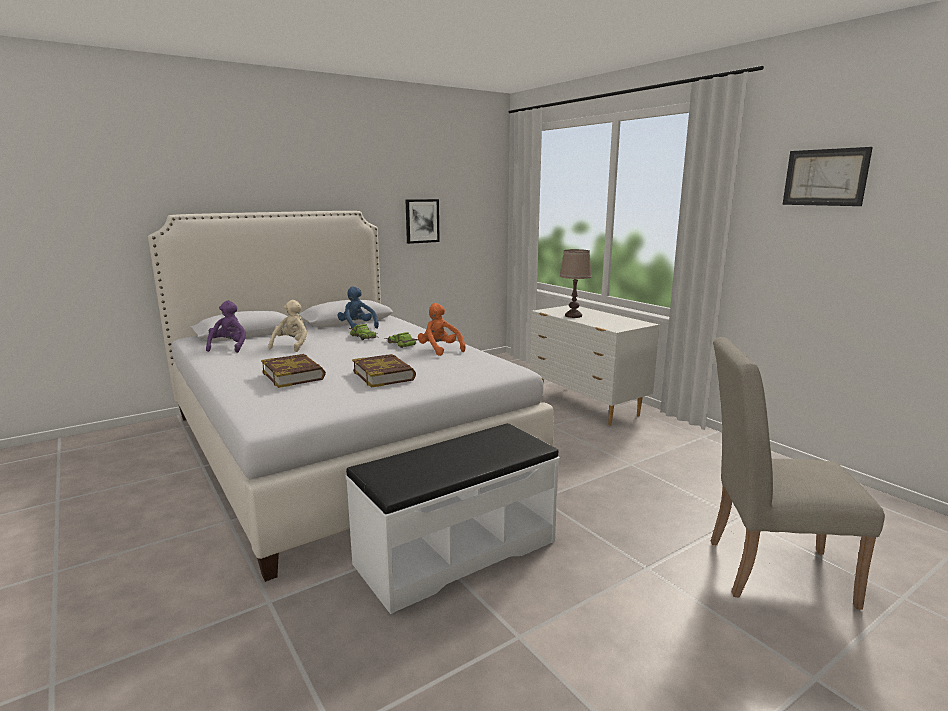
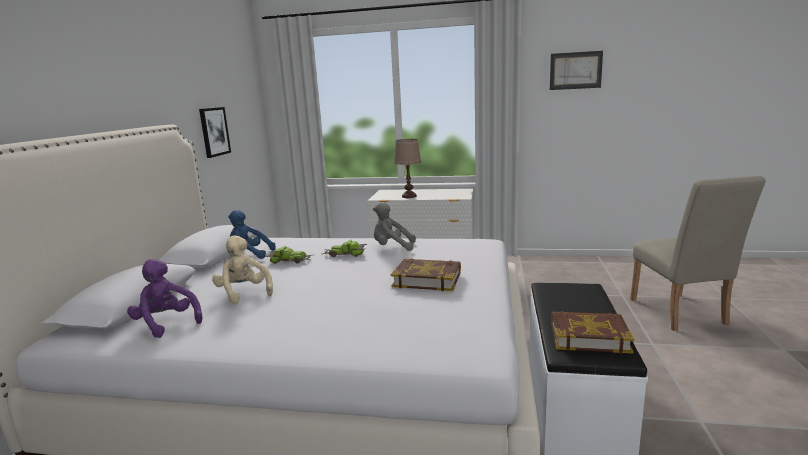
camera: 45 degrees left, 0 degrees up
(293, 375) = (361, 312): book -> book (588, 337)
(439, 350) = (392, 247): orange plush toy -> grey plush toy
(766, 570) = (680, 314): beige chair -> beige chair turned 60 degrees counterclockwise

